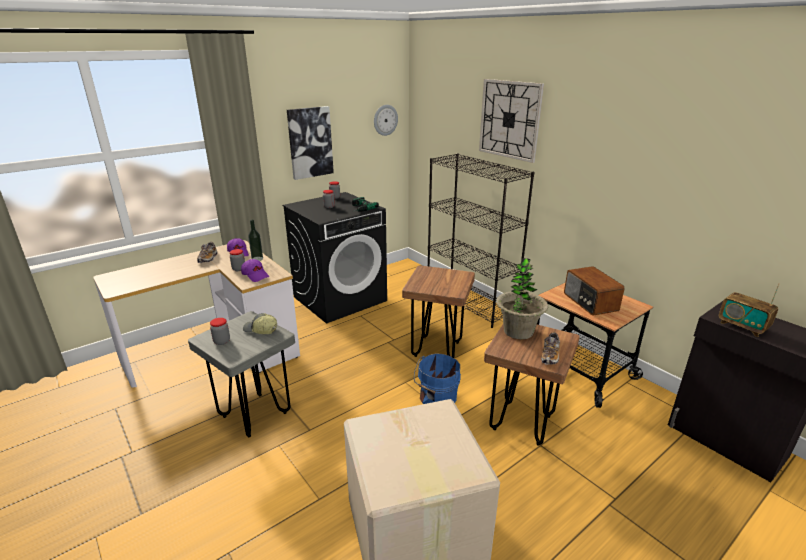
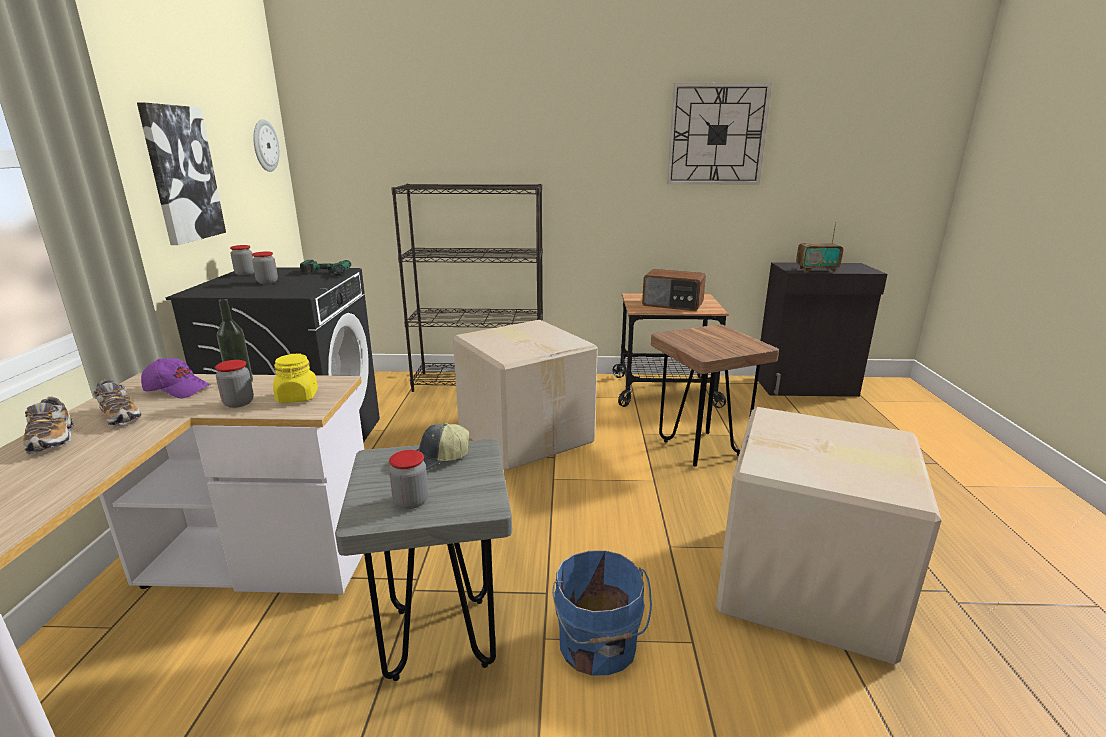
camera: 50 degrees left, 5 degrees down
(255, 275) = (297, 397): purple cap -> yellow jar
(436, 398) = (607, 473): blue bucket -> blue bucket (597, 646)
(437, 349) = (526, 434): brown stool -> cardboard box
(509, 119) = (489, 124): wall clock -> wall clock (717, 135)
(518, 331) = (683, 338): potted plant -> none
(550, 356) = (742, 343): shoe -> shoe (52, 439)

